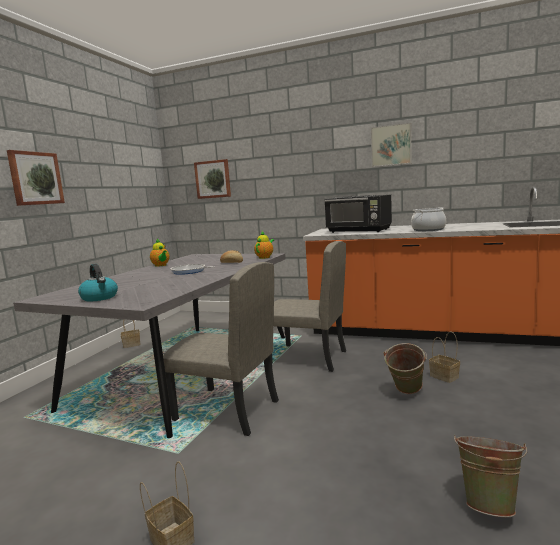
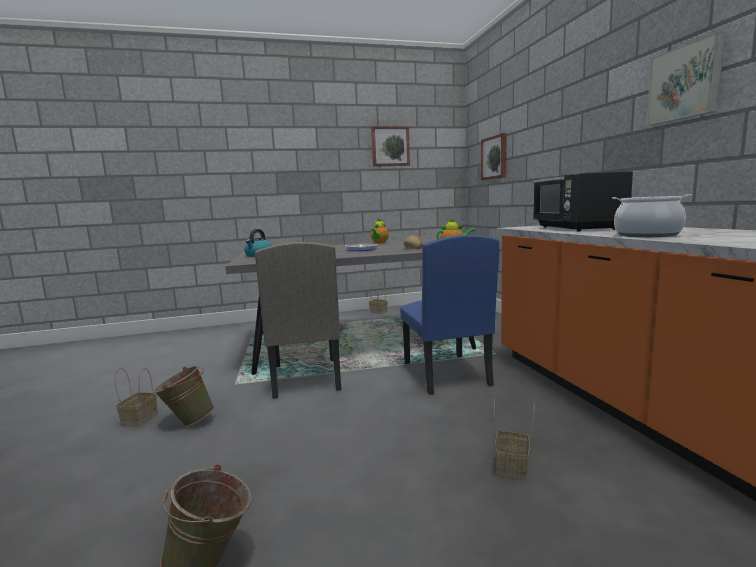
camera: 55 degrees right, 0 degrees up
(35, 178) = (312, 163): picture -> picture (390, 146)
(307, 358) = (445, 373): beige chair -> blue chair
(405, 393) = (427, 450): green bucket -> green bucket (187, 422)

